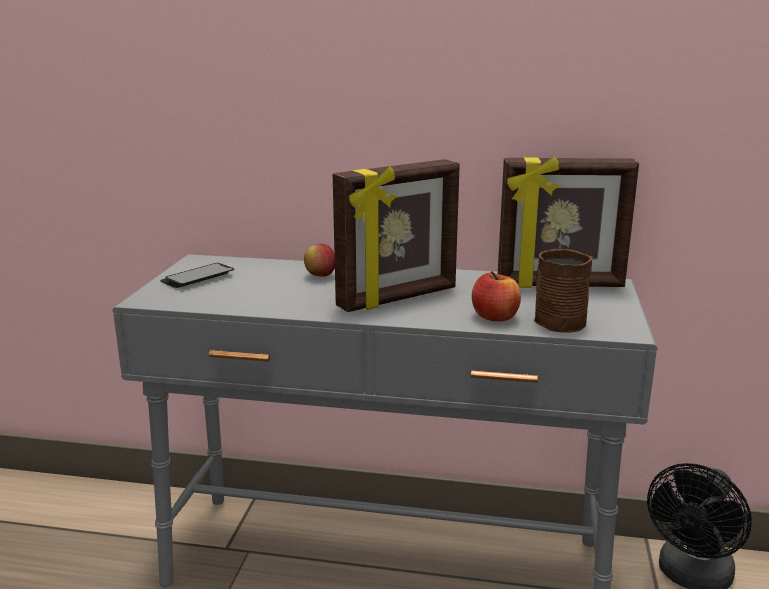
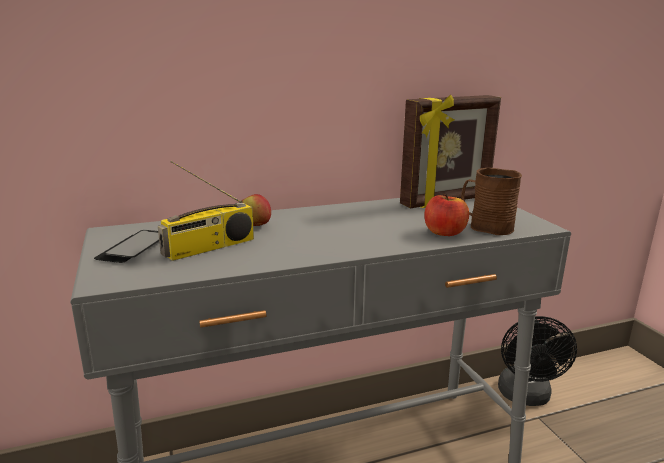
camera: 30 degrees left, 0 degrees up
(254, 288) = (209, 248): none -> radio
(398, 298) = (351, 232): picture frame -> none

